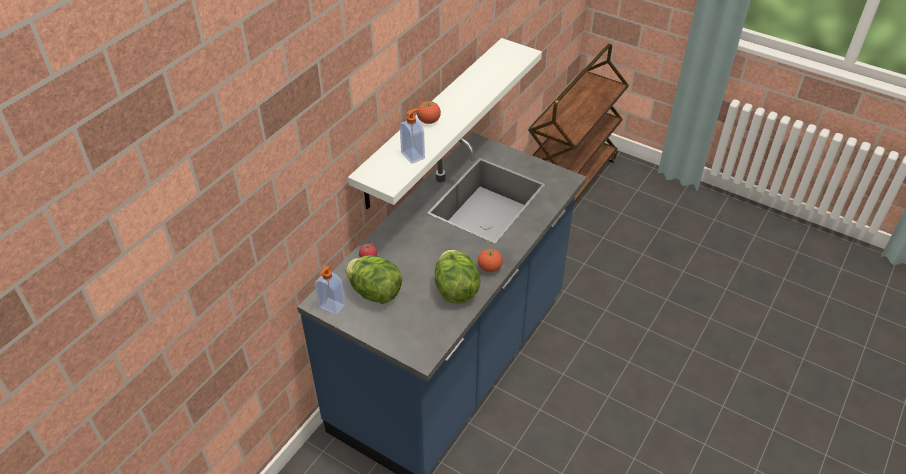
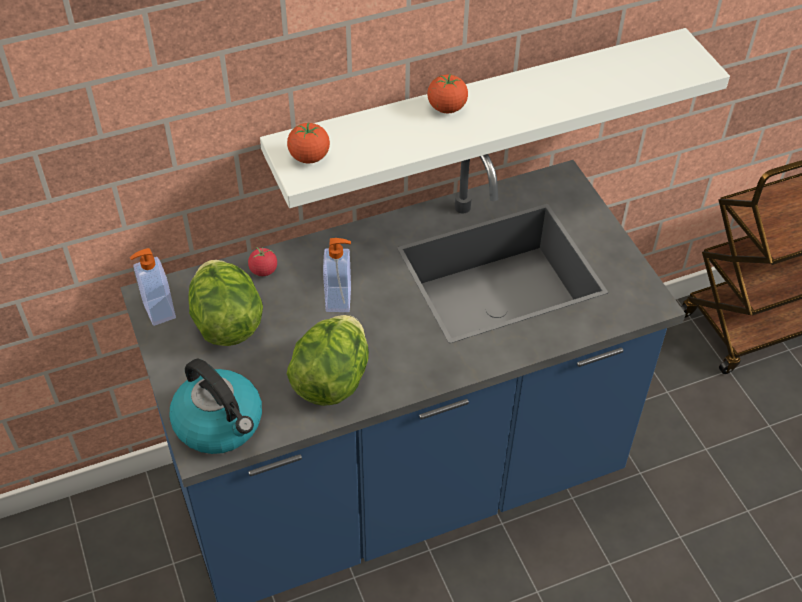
camera: 35 degrees right, 5 degrees up
(413, 155) = (374, 149): soap dispenser -> soap dispenser (339, 299)
(420, 340) = (220, 423): none -> kettle
(489, 268) = (407, 375): tomato -> tomato (309, 157)

